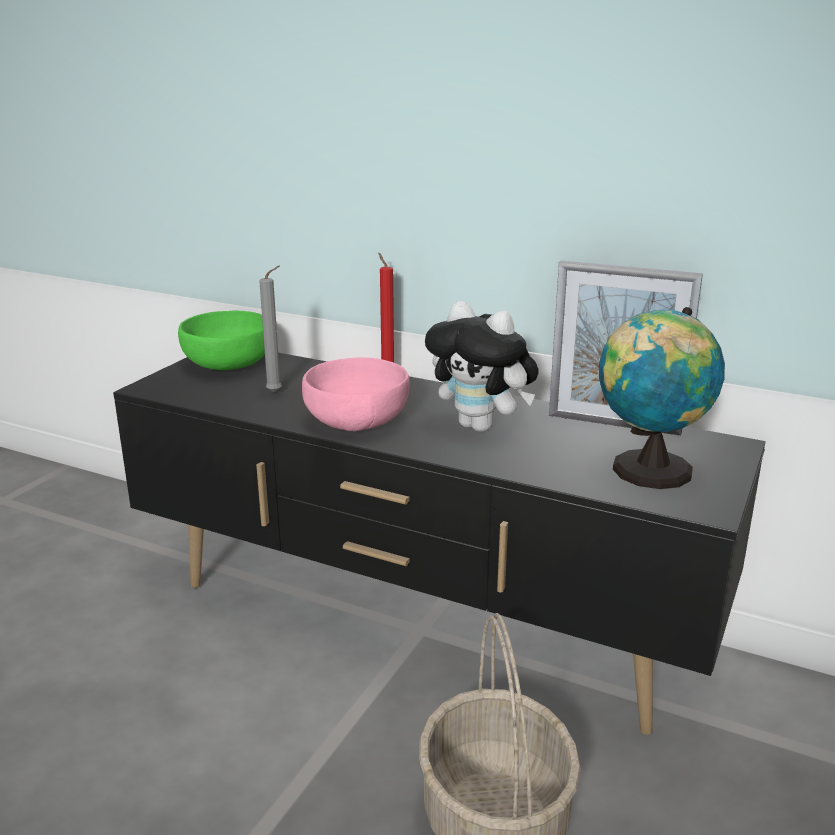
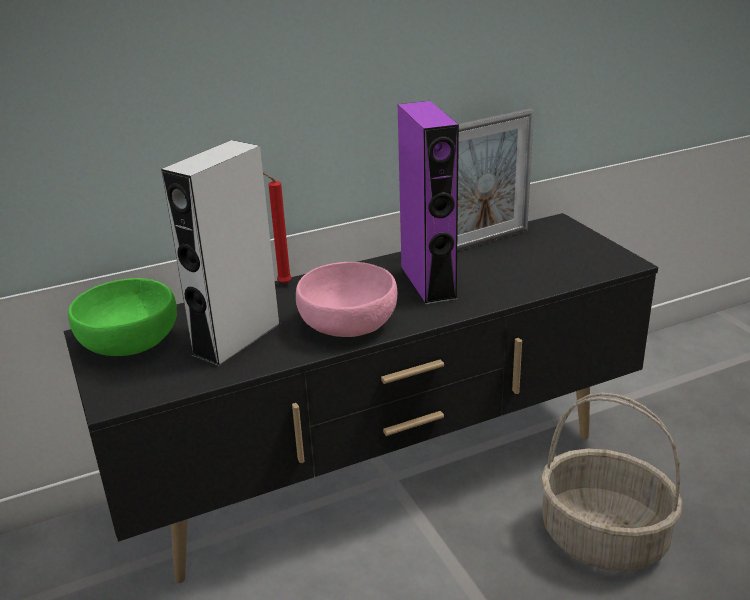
camera: 50 degrees left, 5 degrees up
(277, 392) = (237, 339): grey candle -> grey speaker
(482, 426) = (428, 283): plush toy -> purple speaker
(647, 472) = (562, 259): globe -> none

